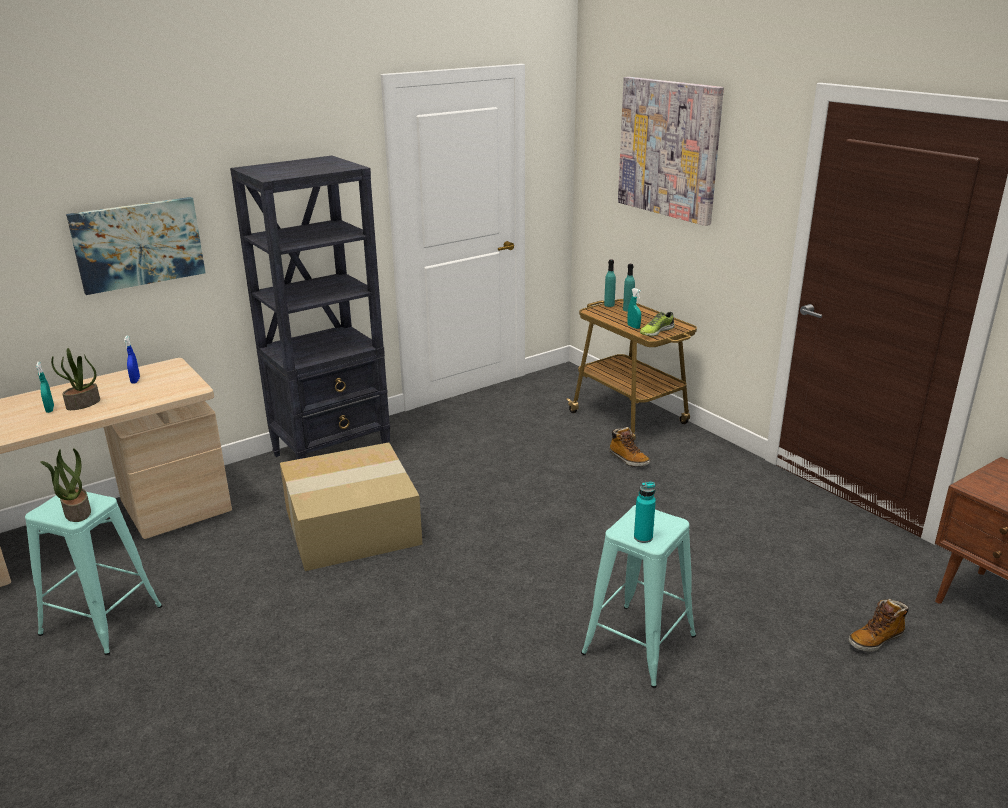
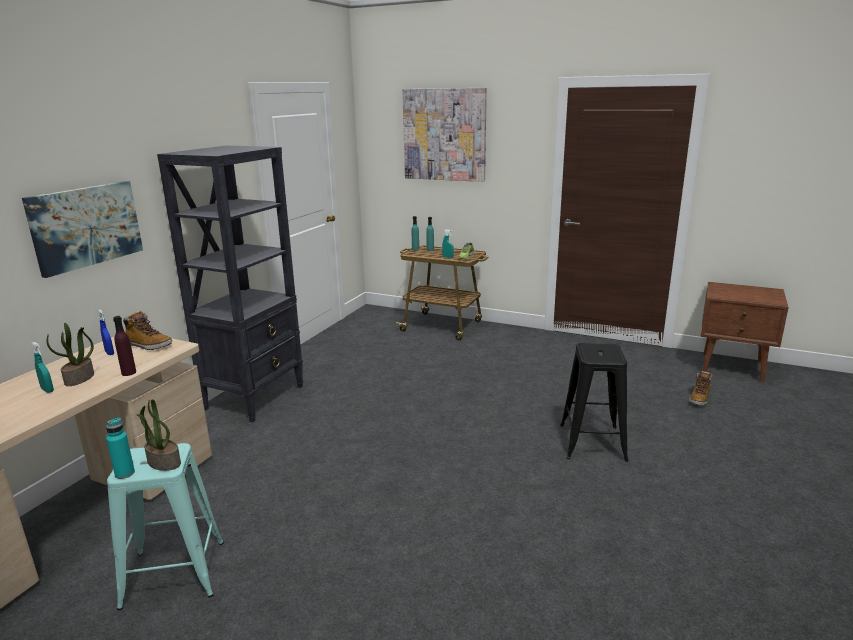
camera: 30 degrees left, 5 degrees down
(123, 408) = (129, 373): none -> purple bottle
(353, 525) = (325, 435): cardboard box -> none
(628, 459) = (468, 348): boot -> boot (148, 345)
(639, 644) = (592, 442): turquoise stool -> black stool
(643, 537) = (607, 358): turquoise bottle -> turquoise bottle (125, 473)

